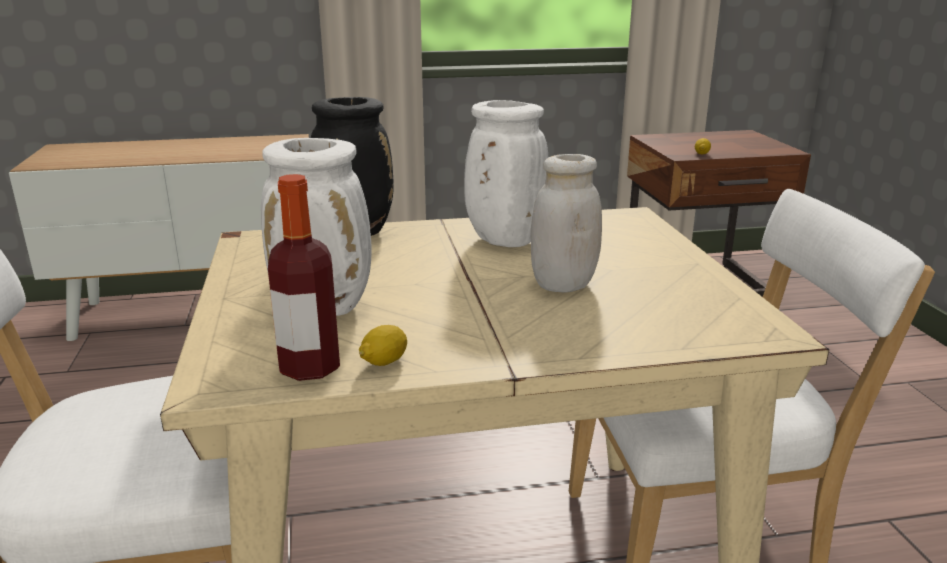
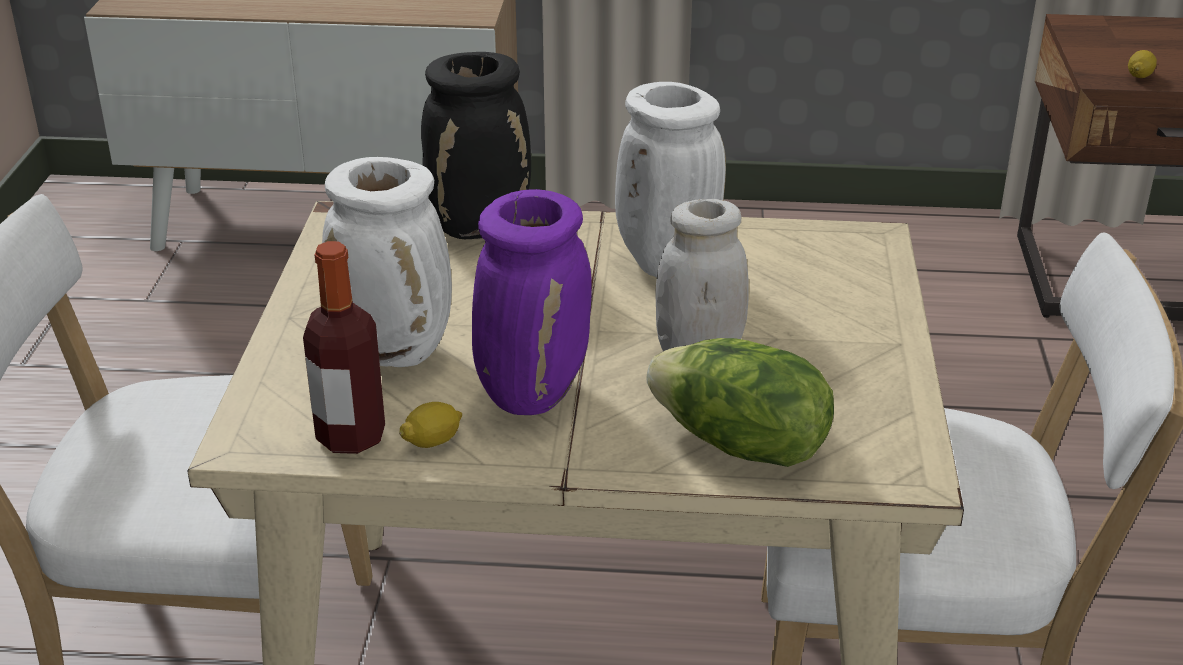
camera: 15 degrees right, 10 degrees up
(450, 320) = (532, 392): none -> purple vase
(634, 332) = (740, 445): none -> lettuce

